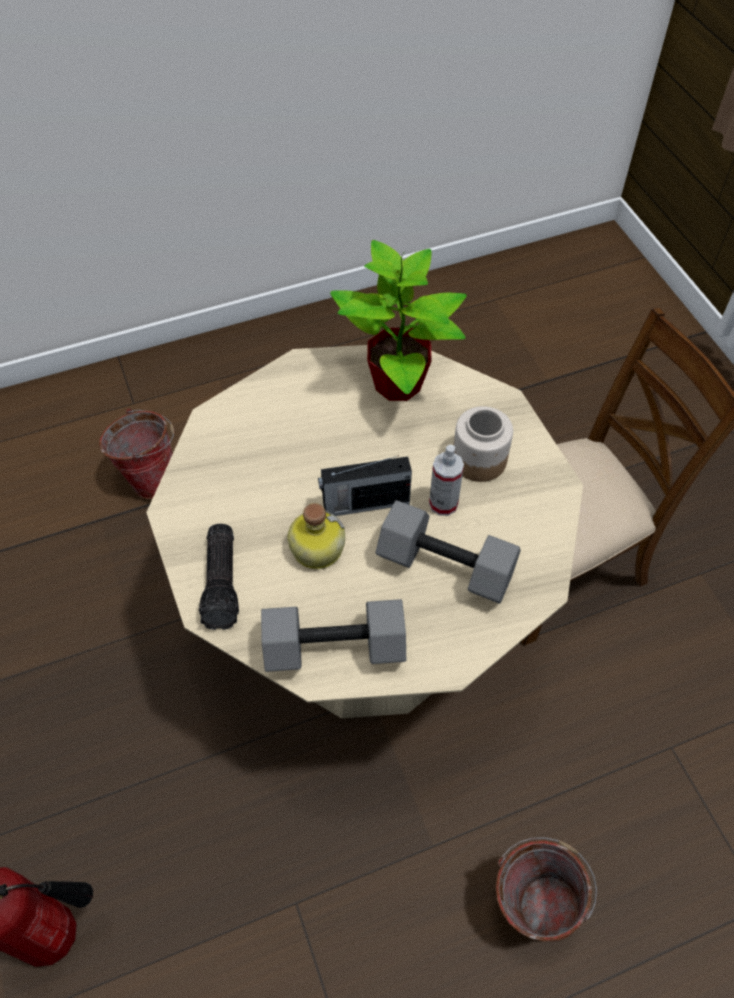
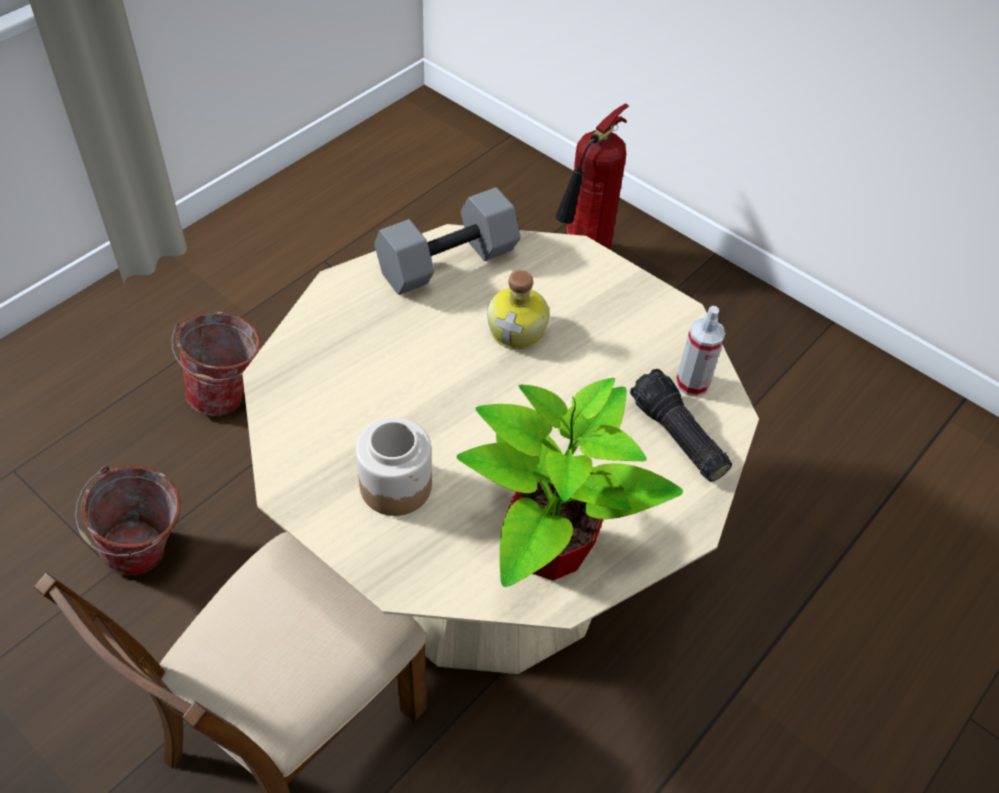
camera: 150 degrees right, 5 degrees down
(150, 476) = (847, 623): bucket -> bucket (148, 557)
(223, 583) = (580, 274): flashlight -> flashlight (675, 437)
(364, 503) = (498, 388): radio -> none
(443, 504) = (413, 420): spray bottle -> spray bottle (692, 383)
(443, 567) = (382, 358): grey dumbbell -> none

